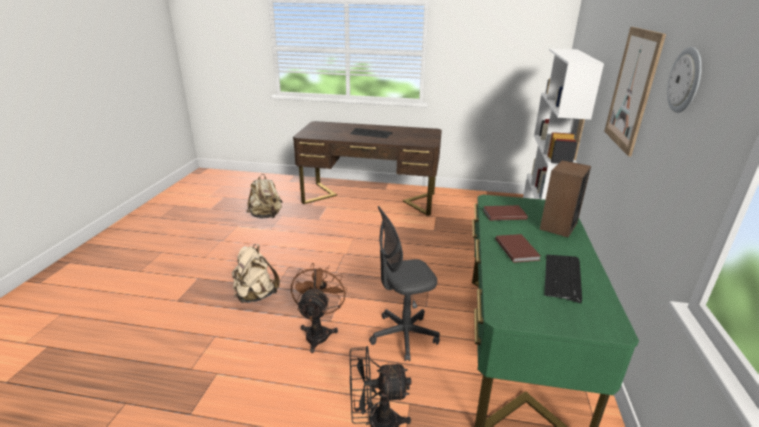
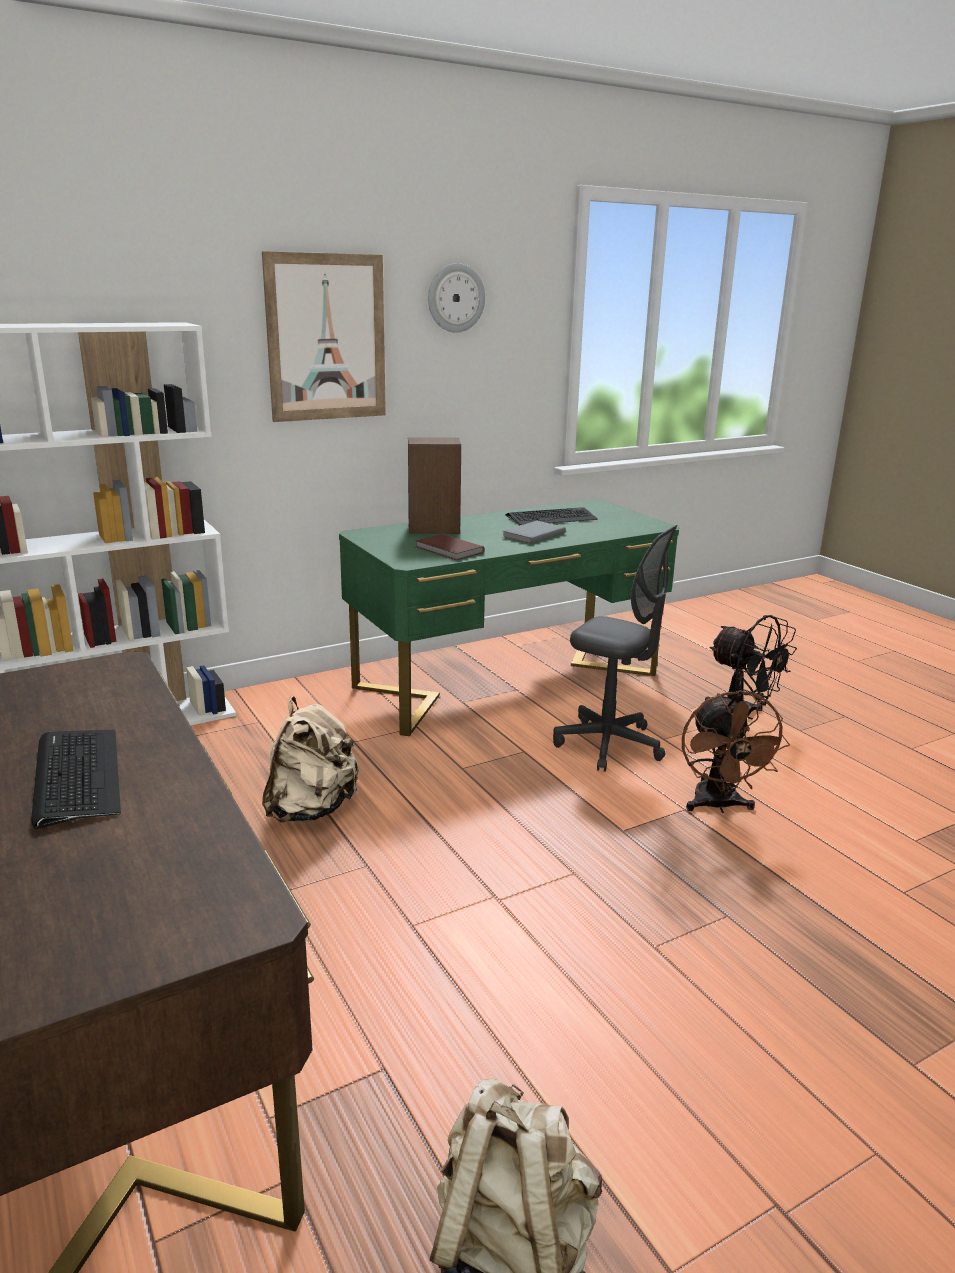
camera: 130 degrees left, 5 degrees down
(255, 296) = (783, 922): beige backpack -> beige backpack (311, 809)
(318, 332) = (718, 806): brown fan -> brown fan turned 60 degrees counterclockwise
(517, 249) = (532, 535): brown book -> grey book

